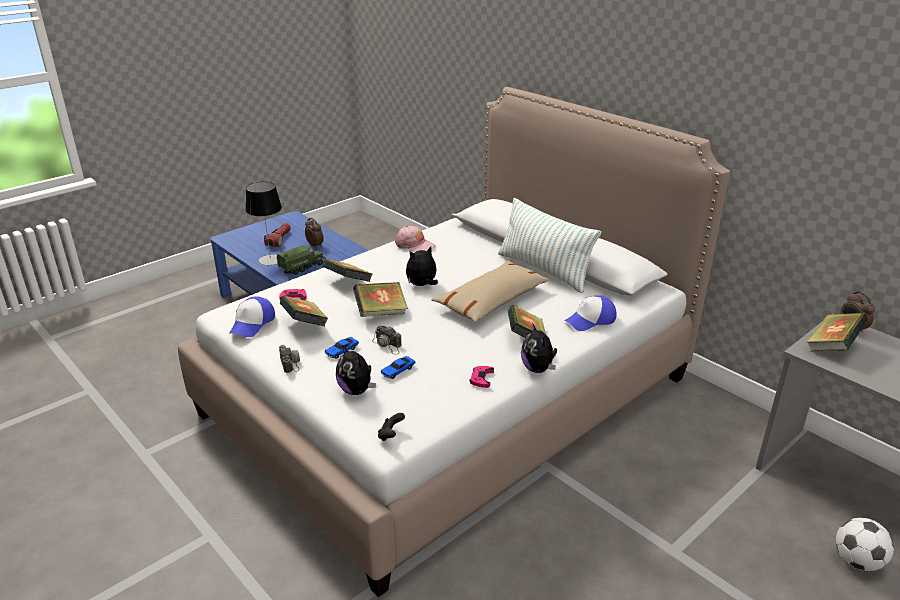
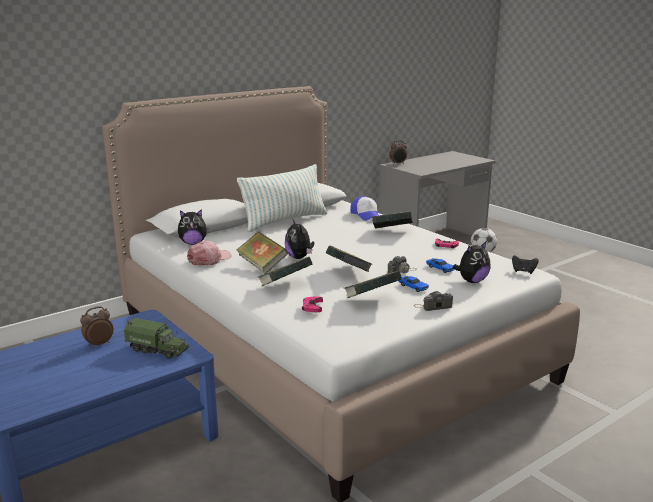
camera: 85 degrees left, 10 degrees down
(252, 324) = (366, 324): cap -> none
(270, 260) = (120, 373): table lamp -> none
(279, 240) = (58, 370): flashlight -> none
(303, 267) = (157, 350): toy truck -> toy truck turned 150 degrees clockwise
(492, 301) = (332, 238): beige pillow -> none
(538, 369) = (430, 232): plush toy -> plush toy (193, 243)
(832, 346) = (416, 168): book -> book (262, 265)

